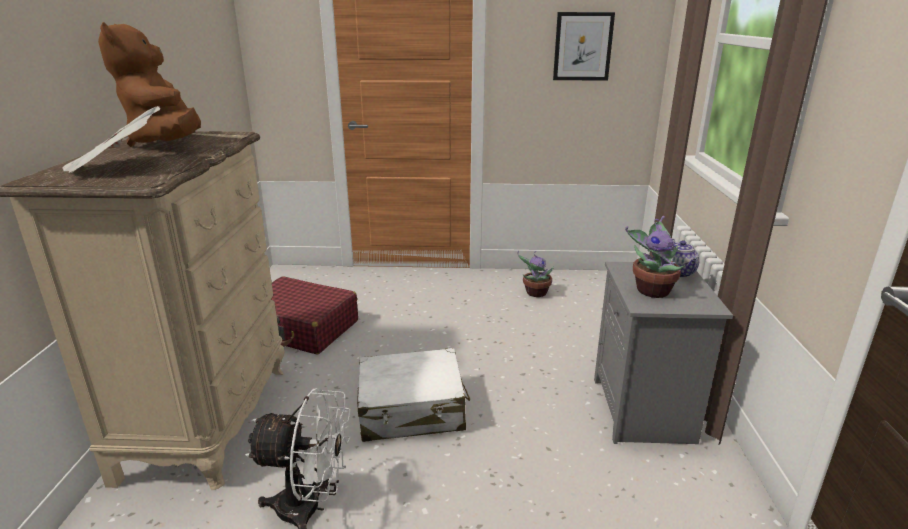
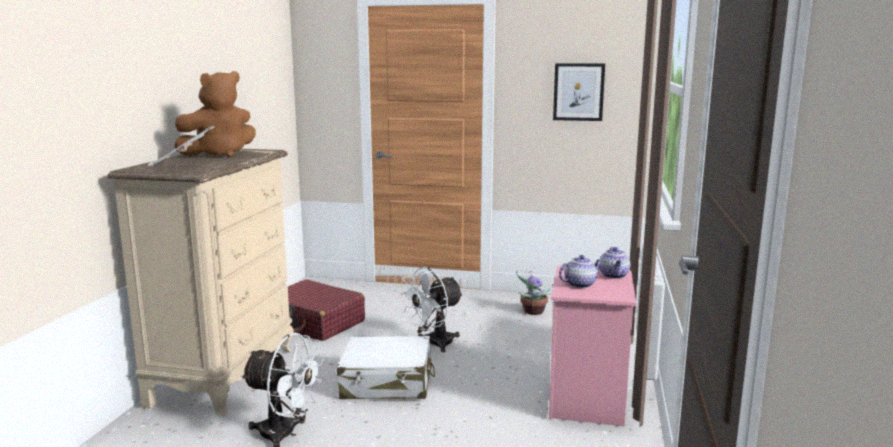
camera: 10 degrees right, 10 degrees down
(167, 144) = (219, 154): brown plush toy -> brown plush toy turned 120 degrees counterclockwise
(446, 346) = (433, 344): none -> white fan
(644, 411) = (588, 401): grey nightstand -> pink nightstand
(651, 290) = (580, 284): potted plant -> teapot

